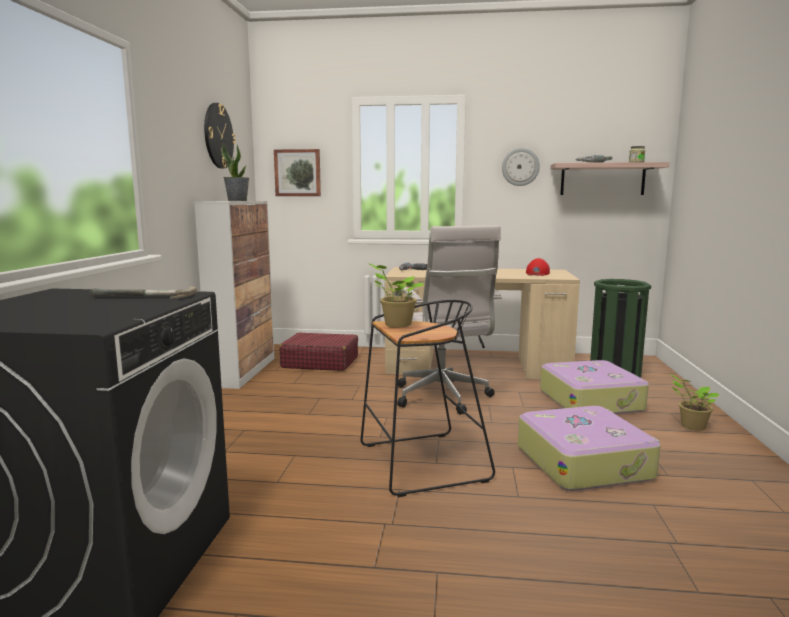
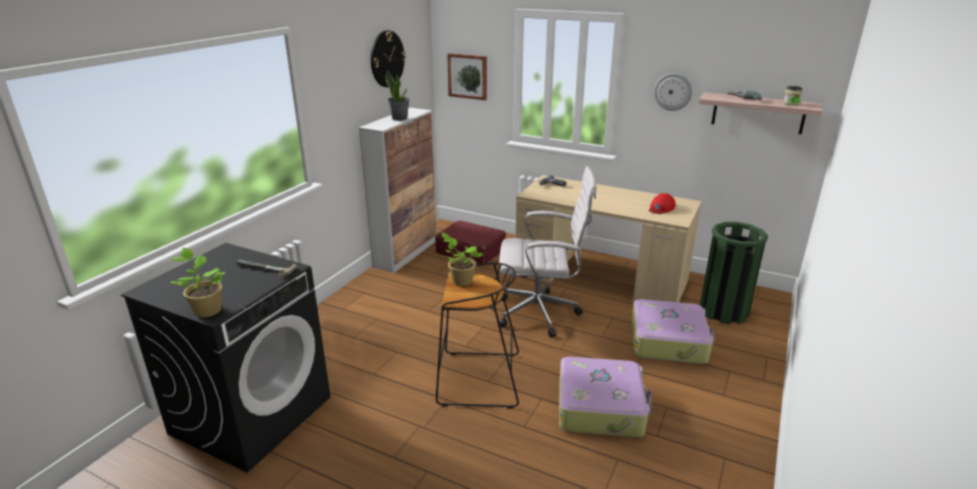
camera: 20 degrees right, 15 degrees up
(443, 398) = (541, 313): white office chair -> white office chair turned 90 degrees counterclockwise
(691, 426) = (732, 390): potted plant -> potted plant (207, 310)

